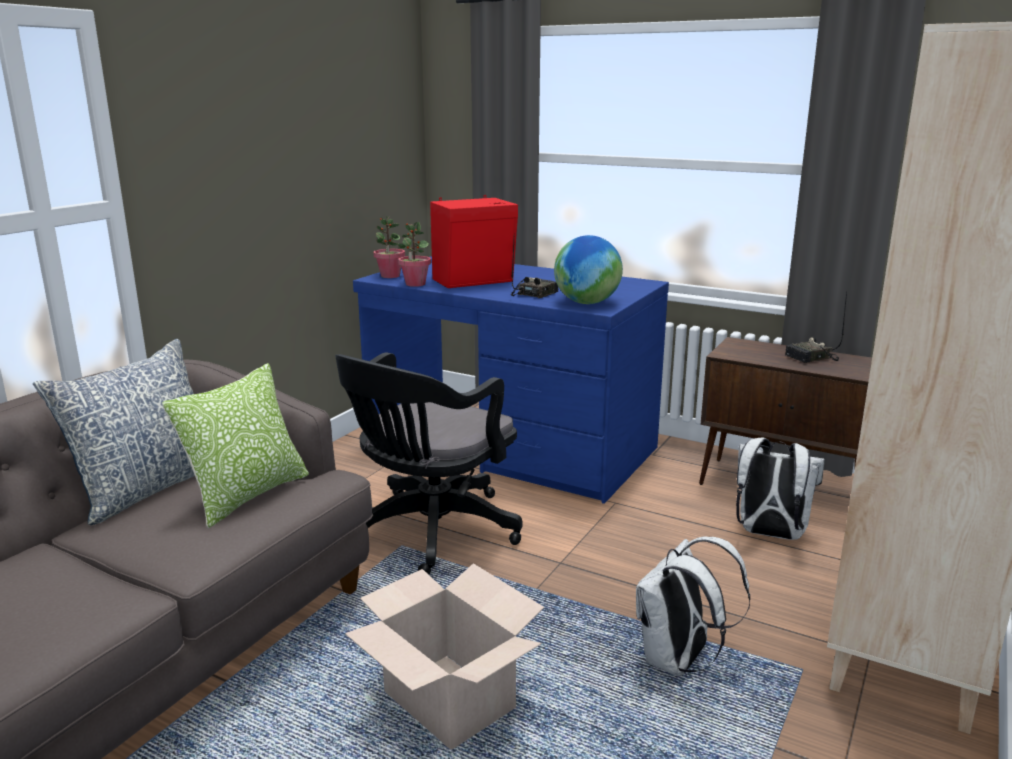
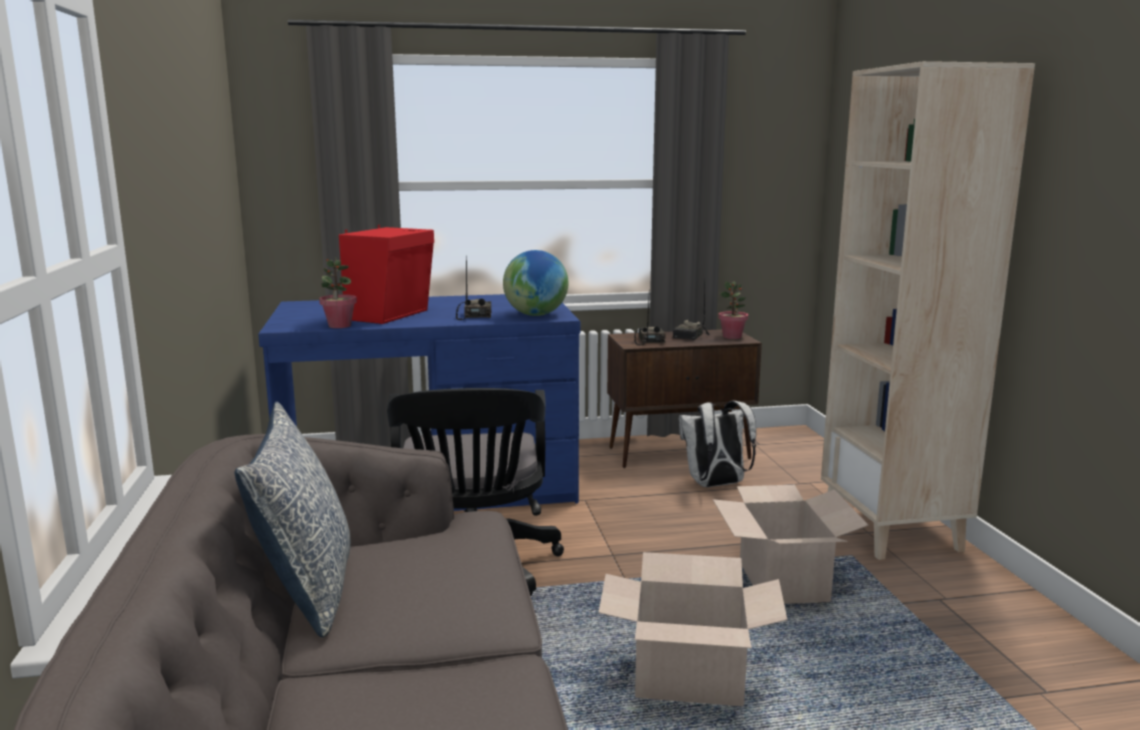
camera: 40 degrees left, 5 degrees down
(248, 495) = (438, 554): pillow -> none
(390, 276) = (290, 324): potted plant -> potted plant (732, 337)
(678, 661) = (784, 582): white backpack -> cardboard box
(752, 353) = (649, 341): none -> radio

